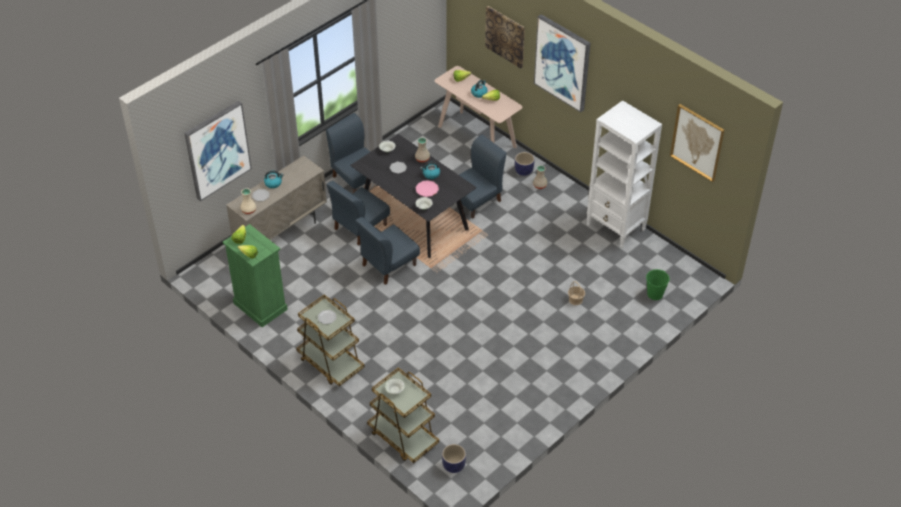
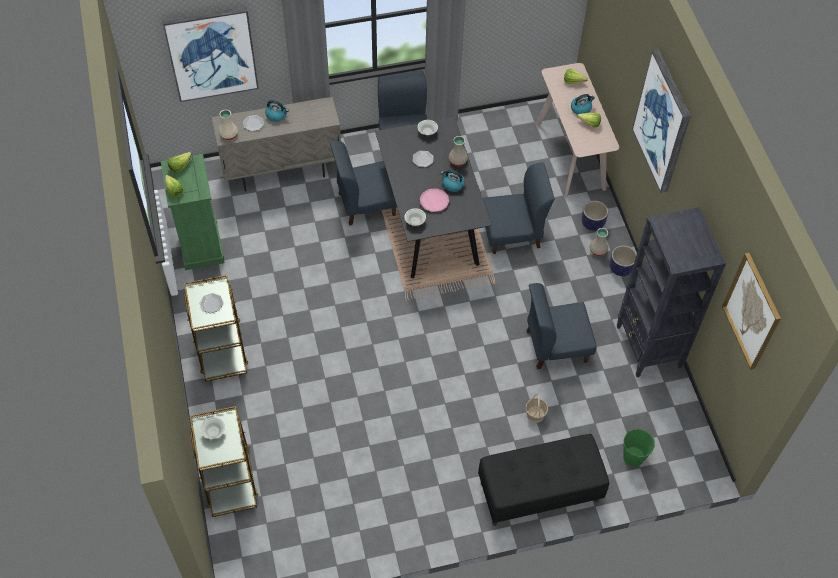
camera: 30 degrees right, 10 degrees up
(388, 265) = (363, 264): blue chair -> blue chair (555, 346)
(454, 466) = (256, 543): planter -> planter (621, 269)
(505, 36) = (625, 56): picture -> none
(613, 343) = (539, 492): none -> black bench
(616, 227) = (648, 347): white bookcase -> black bookcase

